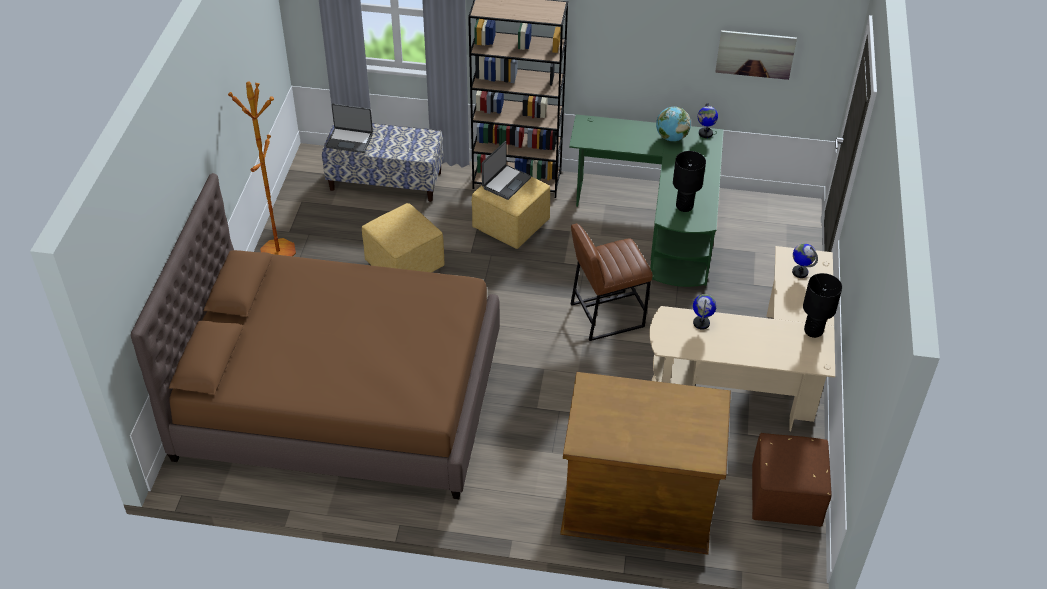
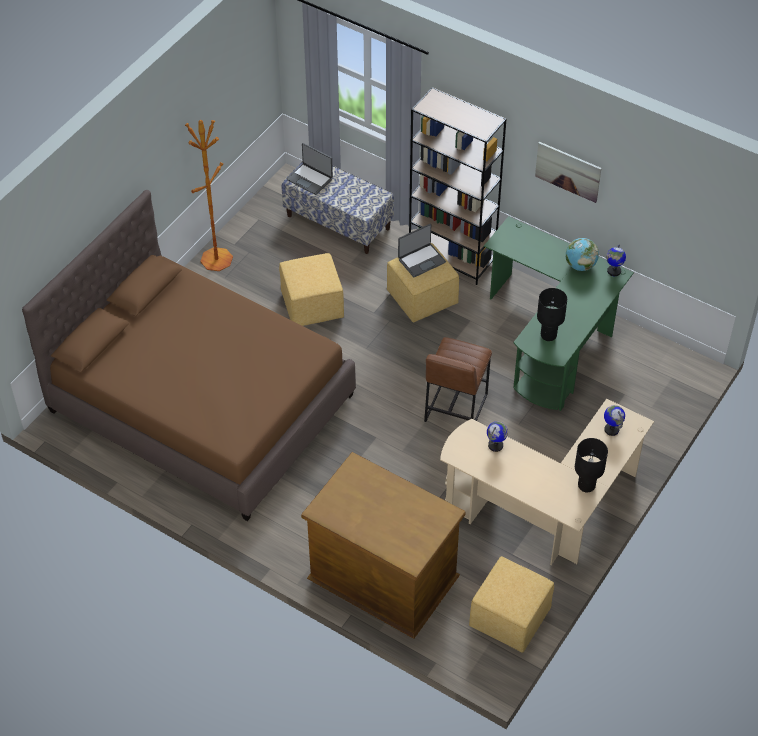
camera: 25 degrees right, 5 degrees up
(606, 315) = (455, 408): brown chair -> brown chair turned 75 degrees counterclockwise
(755, 54) = (664, 215): picture -> picture (568, 171)
(786, 498) = (510, 619): brown ottoman -> yellow ottoman

